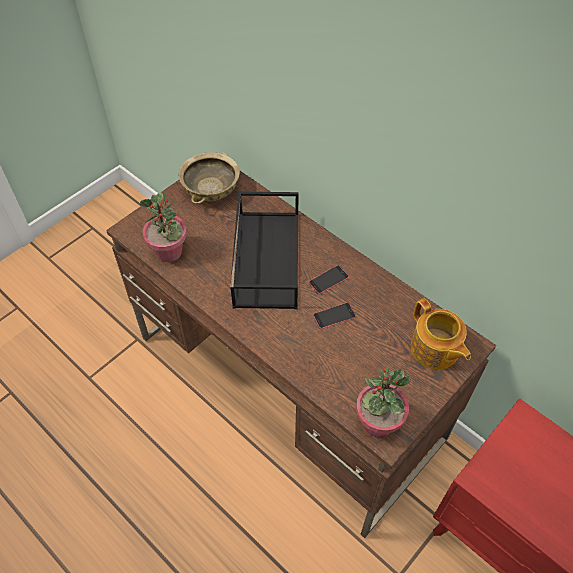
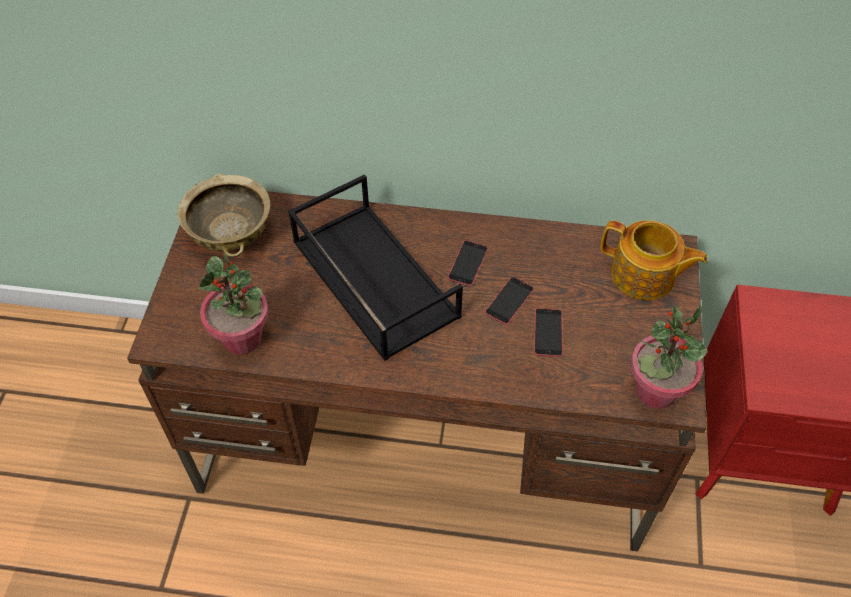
camera: 35 degrees left, 0 degrees up
(341, 348) = (548, 332): none -> phone

